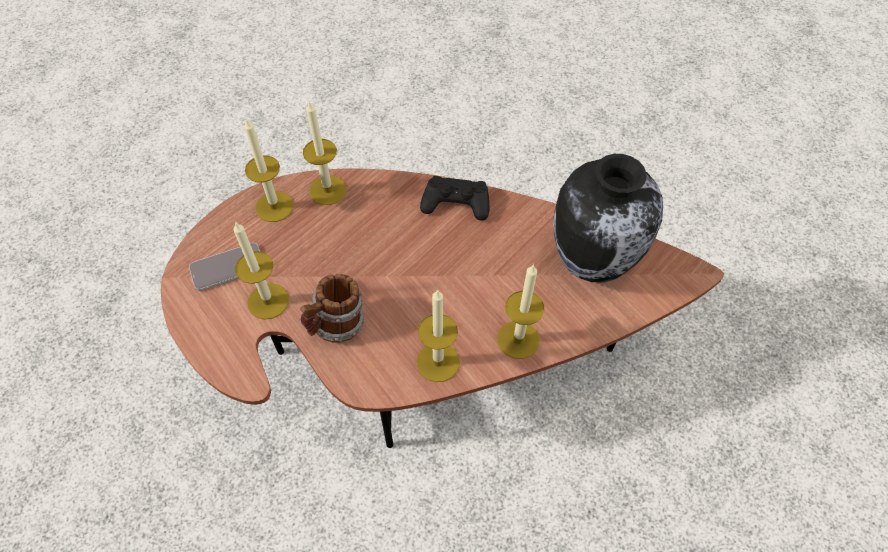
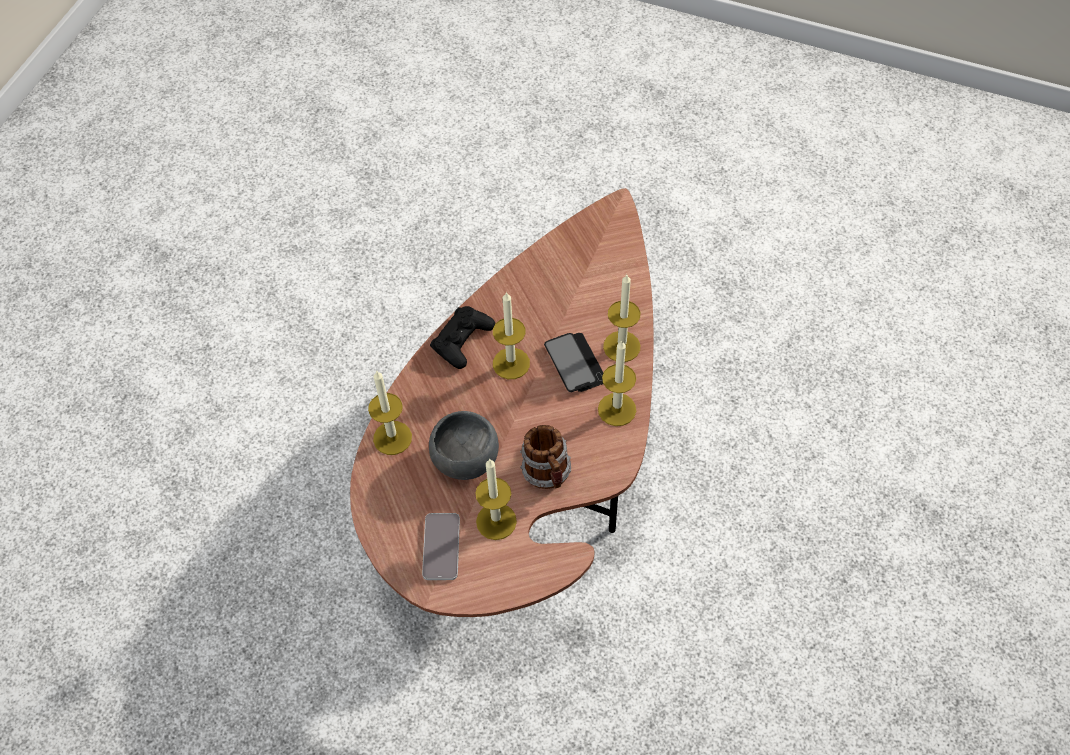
camera: 65 degrees left, 0 degrees up
(274, 206) = (388, 489): candle -> candle (511, 363)
(328, 251) = (464, 457): none -> grey bowl
(476, 304) = (575, 363): none -> phone
(592, 263) = (575, 267): vase -> none

